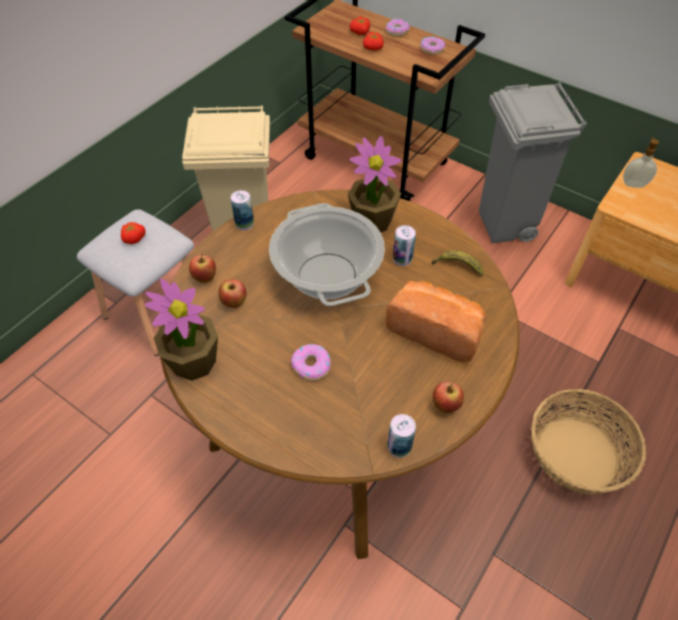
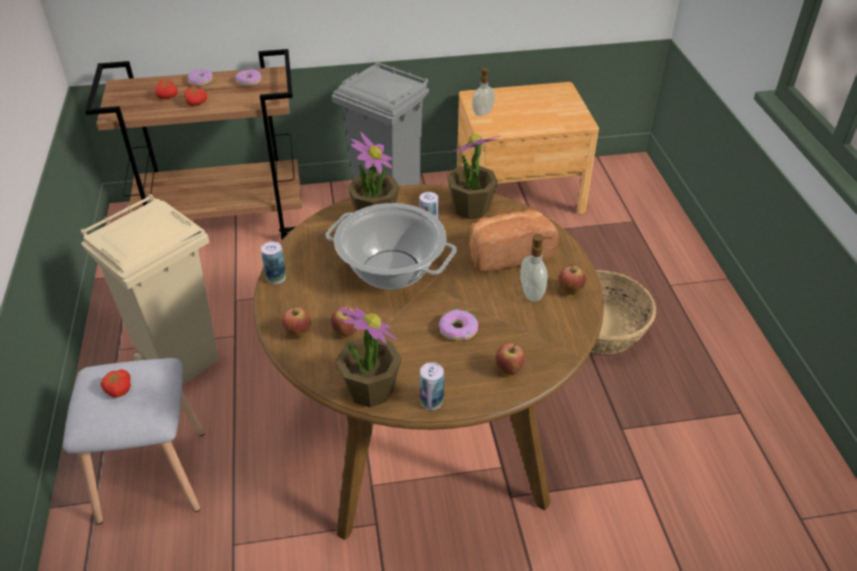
camera: 45 degrees left, 10 degrees down
(304, 432) = (508, 370): none -> apple
(399, 447) = (575, 332): can -> can (431, 401)
(410, 382) = (532, 293): none -> soap dispenser
(457, 266) = (471, 208): banana -> potted plant

